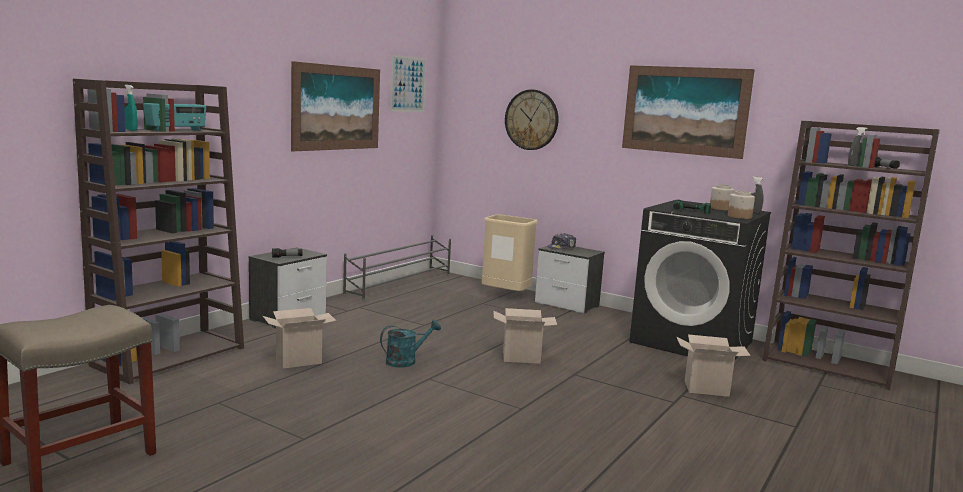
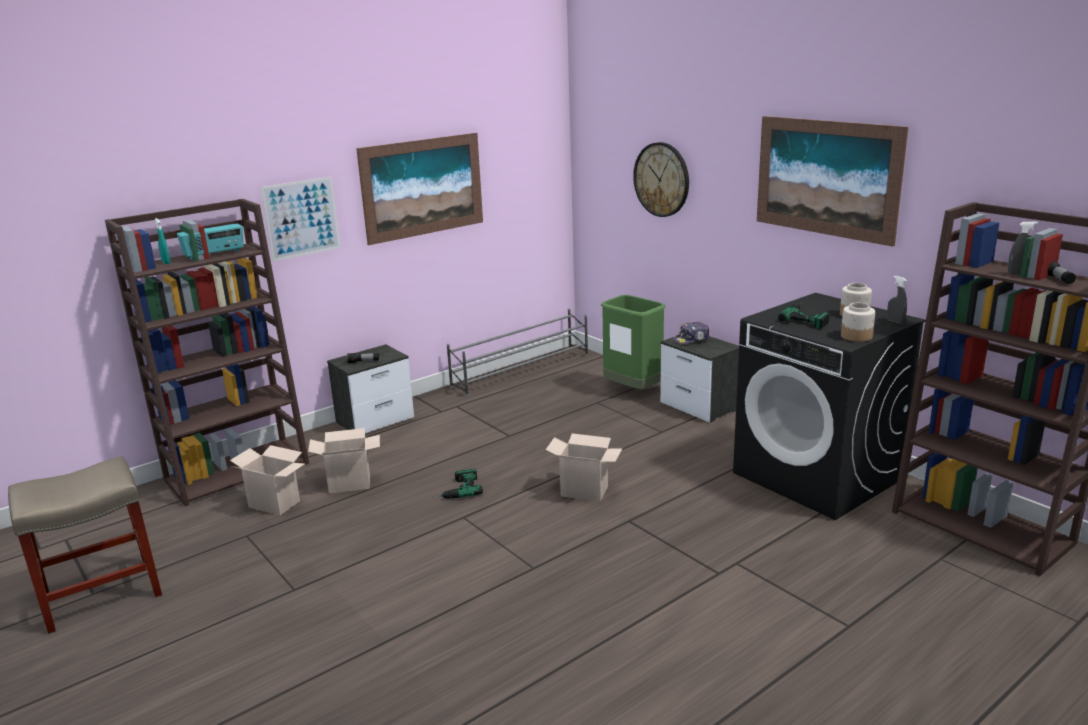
camera: 20 degrees right, 10 degrees up
(406, 361) = (455, 490): turquoise watering can -> power drill
(408, 84) = (520, 141): picture -> picture (301, 218)
(505, 296) = (632, 391): beige trash can -> green trash can
(707, 388) = (778, 555): cardboard box -> cardboard box (276, 503)

